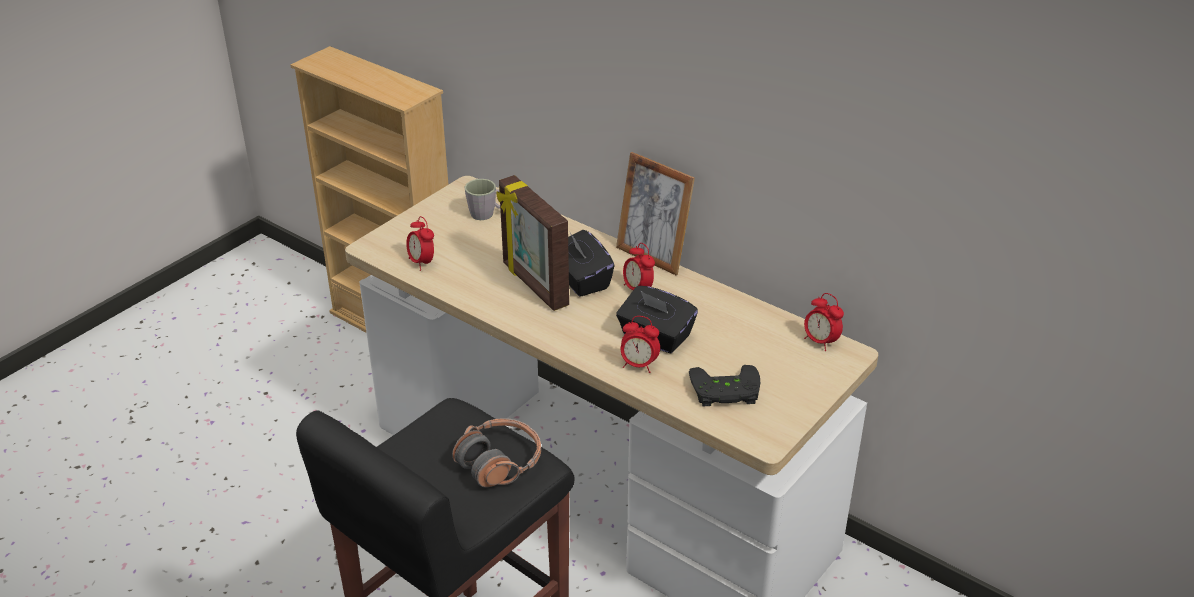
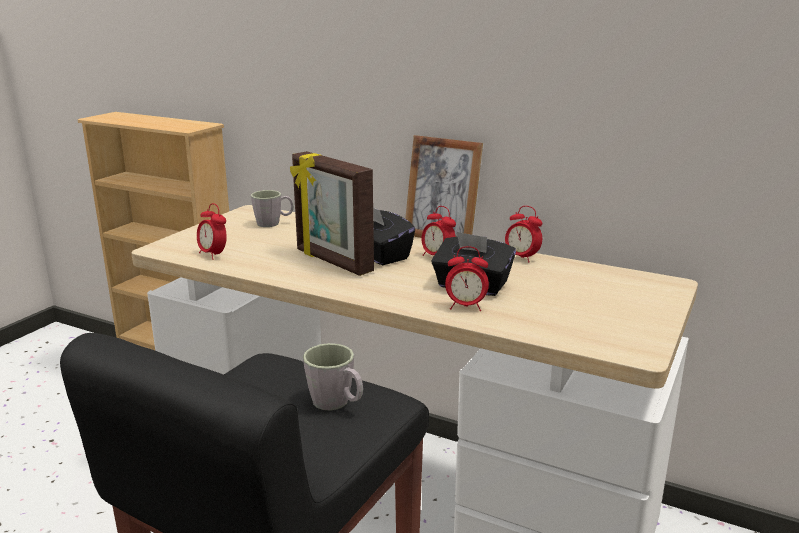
camera: 10 degrees left, 15 degrees down
(499, 462) = (337, 404): headphones -> grey mug
(725, 392) = (568, 319): black game controller -> none
(820, 342) = (636, 278): alarm clock -> alarm clock (521, 258)

